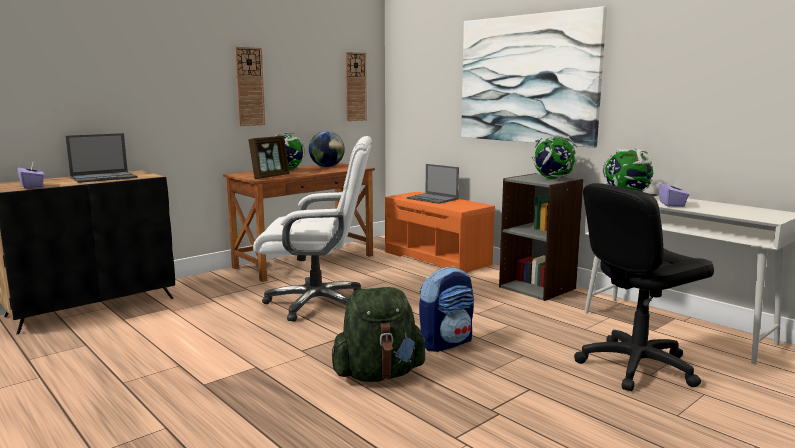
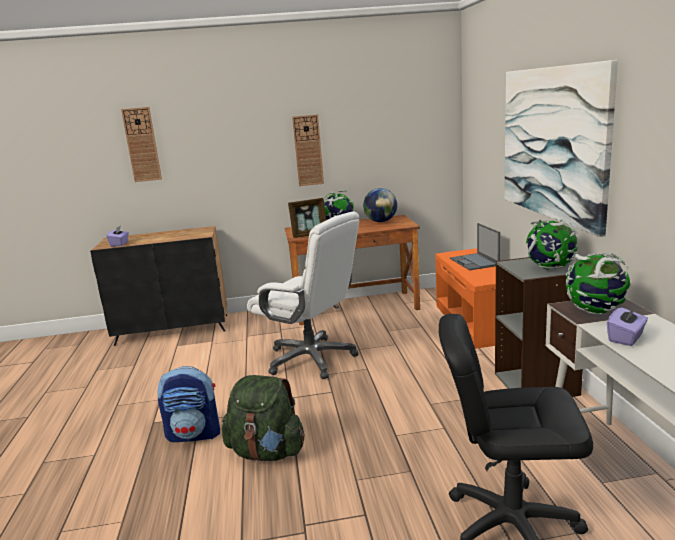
camera: 35 degrees right, 5 degrees up
(104, 177) = (175, 235): laptop -> none
(355, 86) = (424, 139): wall clock -> wall clock (142, 144)
(446, 342) = (360, 433): backpack -> backpack (195, 434)

